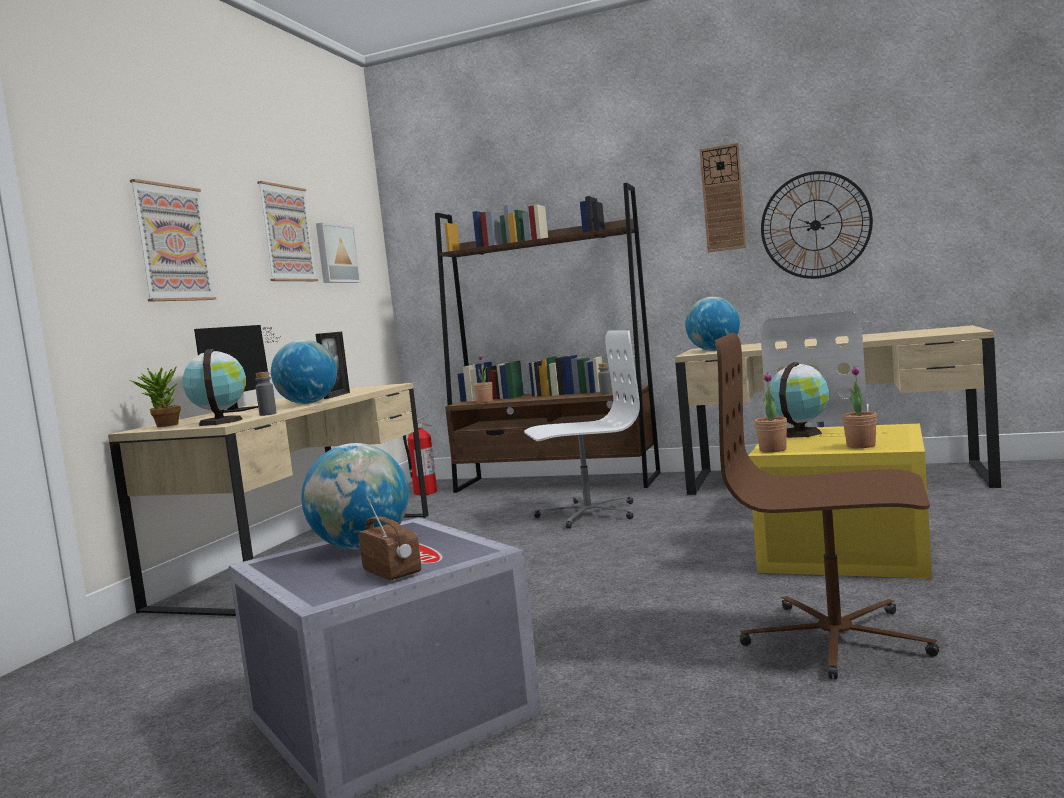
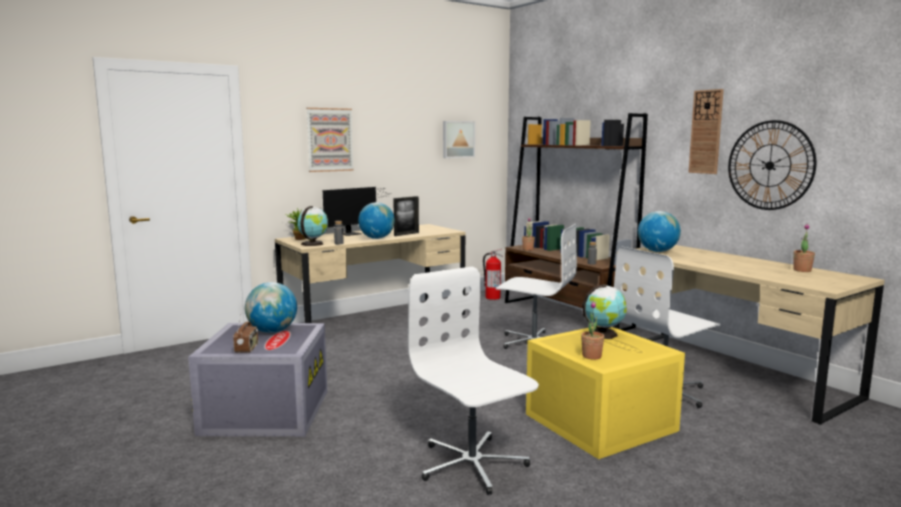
camera: 35 degrees right, 5 degrees up
(286, 233) = (416, 129): picture -> none
(772, 450) = (549, 341): potted plant -> potted plant (802, 270)
(836, 639) = (471, 464): brown office chair -> white office chair

